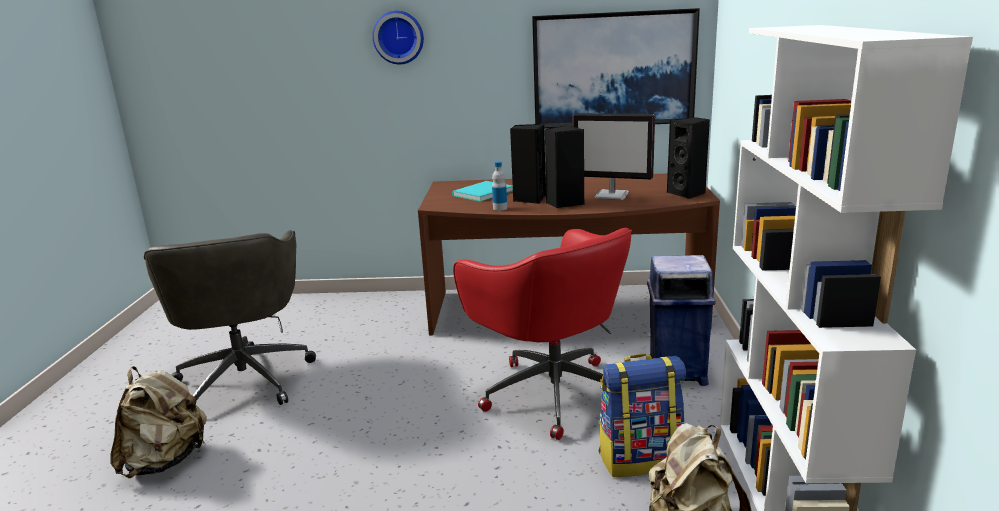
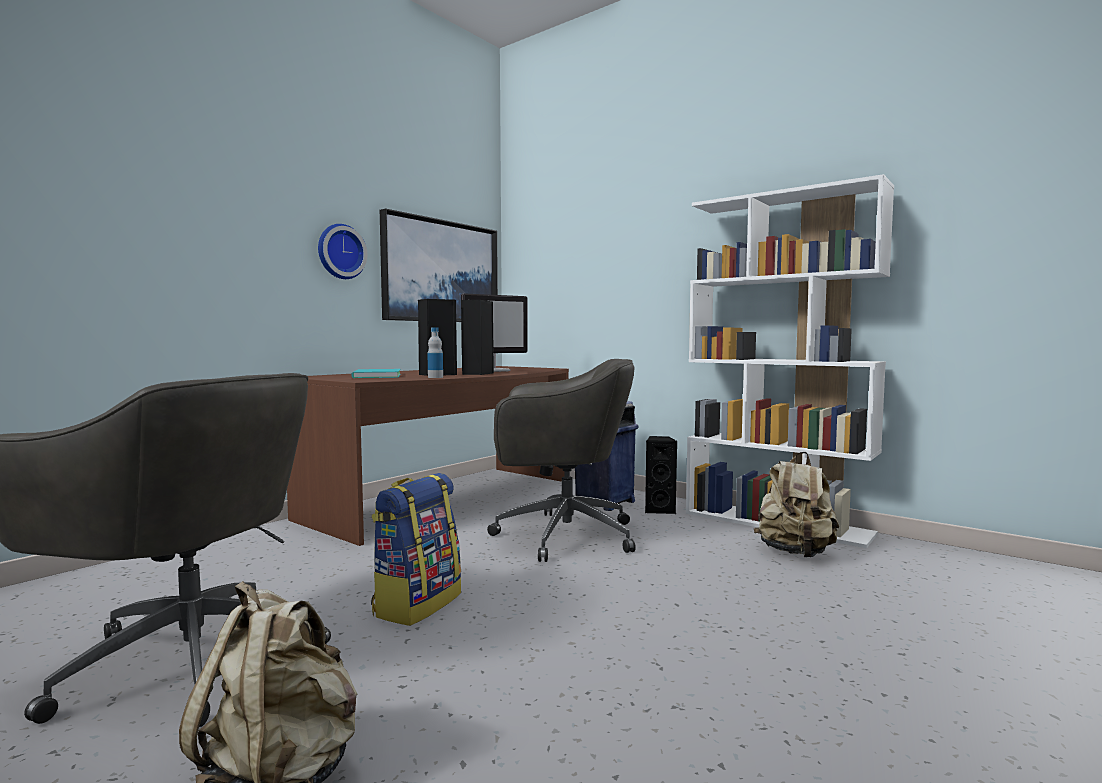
camera: 55 degrees left, 15 degrees down
(399, 37) = (244, 200): wall clock -> wall clock (340, 252)
(552, 392) = (561, 535): red office chair -> grey office chair
(640, 458) = (693, 539): backpack -> backpack (417, 604)
(687, 193) = (538, 368): black speaker -> black speaker (659, 510)

